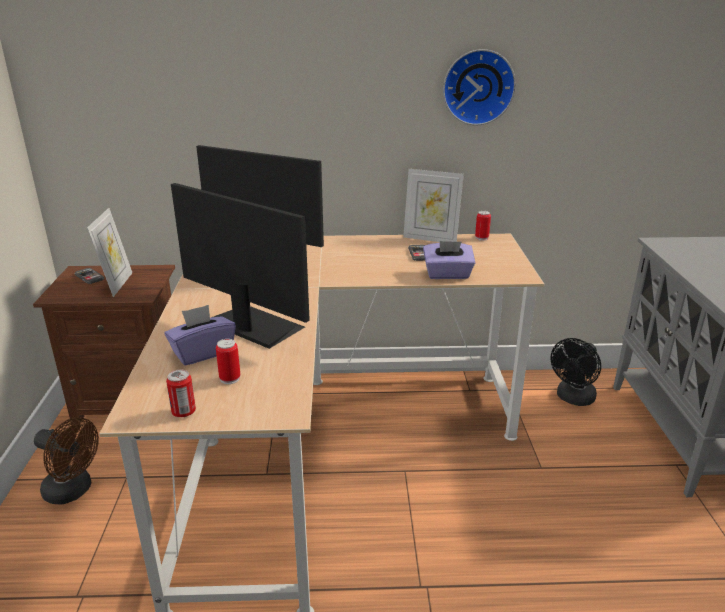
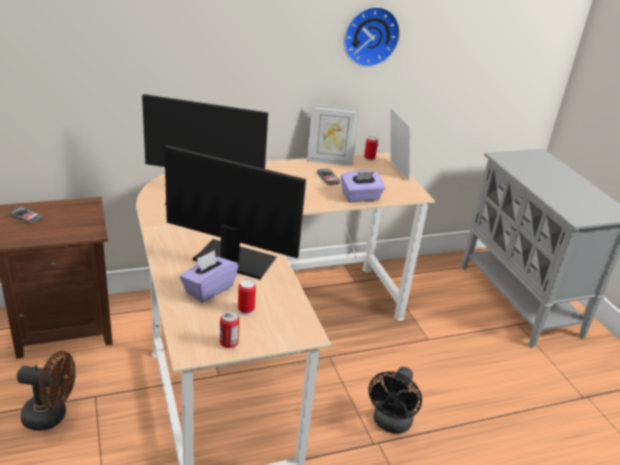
camera: 20 degrees left, 5 degrees up
(117, 284) = (59, 222): picture frame -> picture frame (395, 170)
(573, 399) = (434, 280): black fan -> black fan (390, 424)

